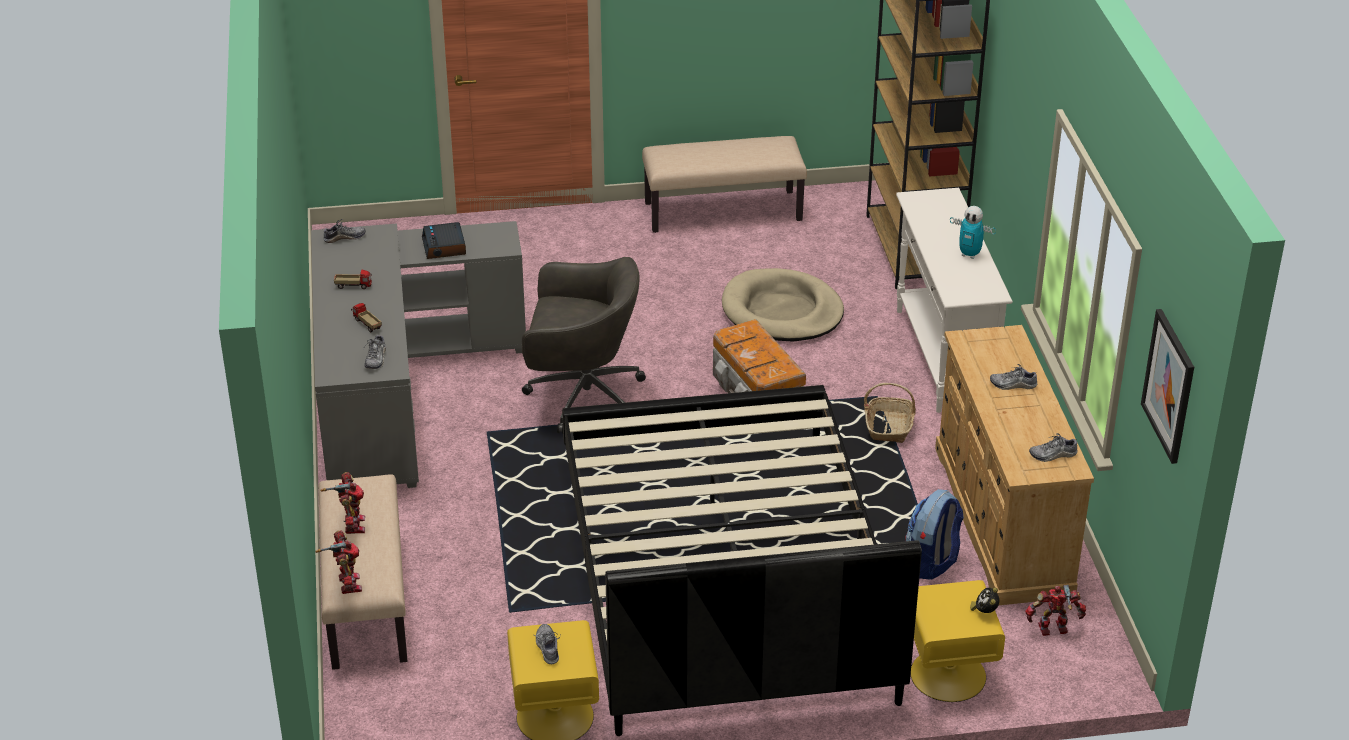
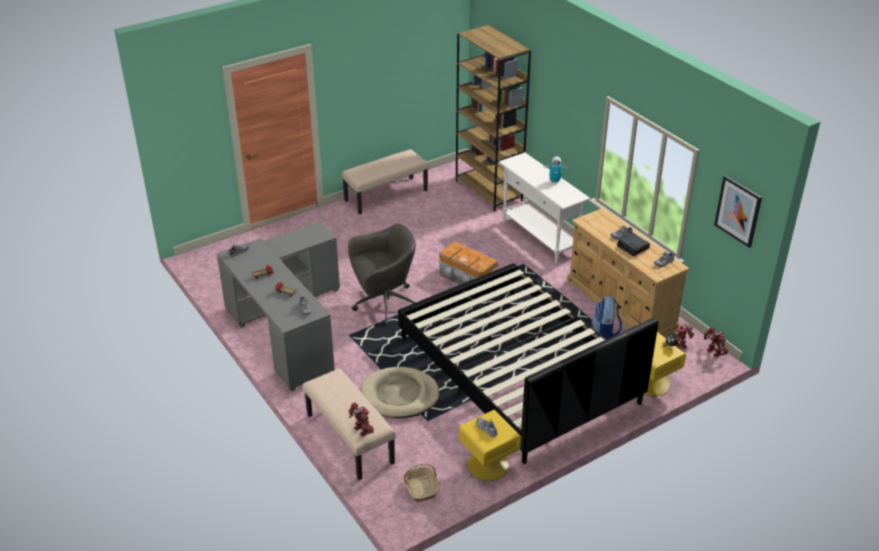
camera: 25 degrees left, 0 degrees up
(352, 525) = (340, 400): toy robot -> toy robot (713, 352)
(444, 246) = (293, 243): alarm clock -> alarm clock (633, 247)
(782, 311) = (449, 236): beige dog bed -> beige dog bed (399, 395)
(889, 426) = (539, 276): basket -> basket (421, 488)

